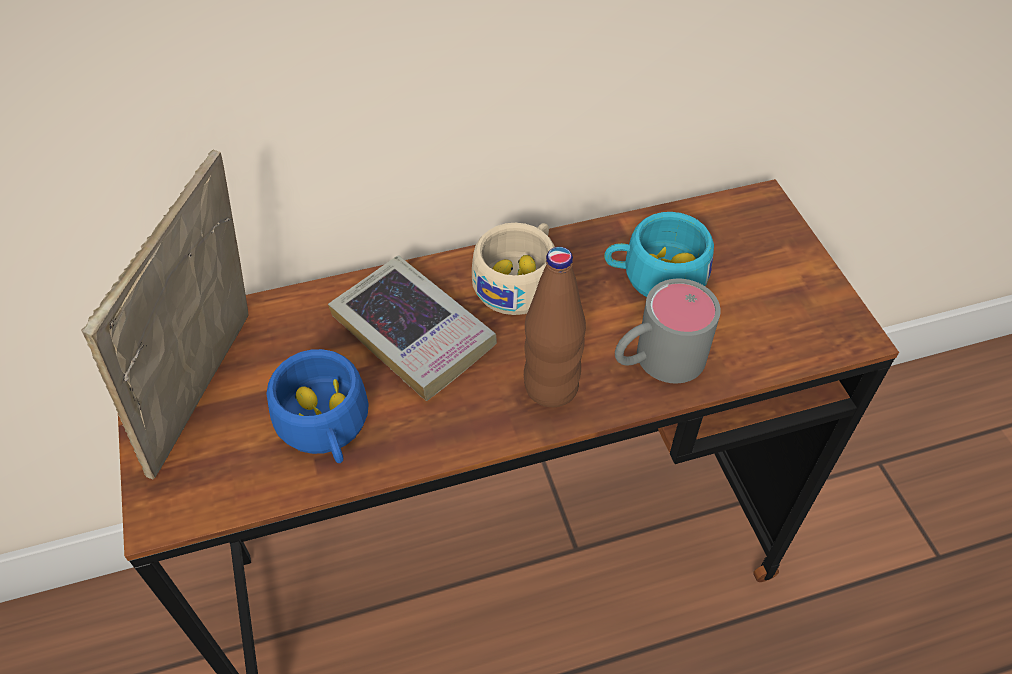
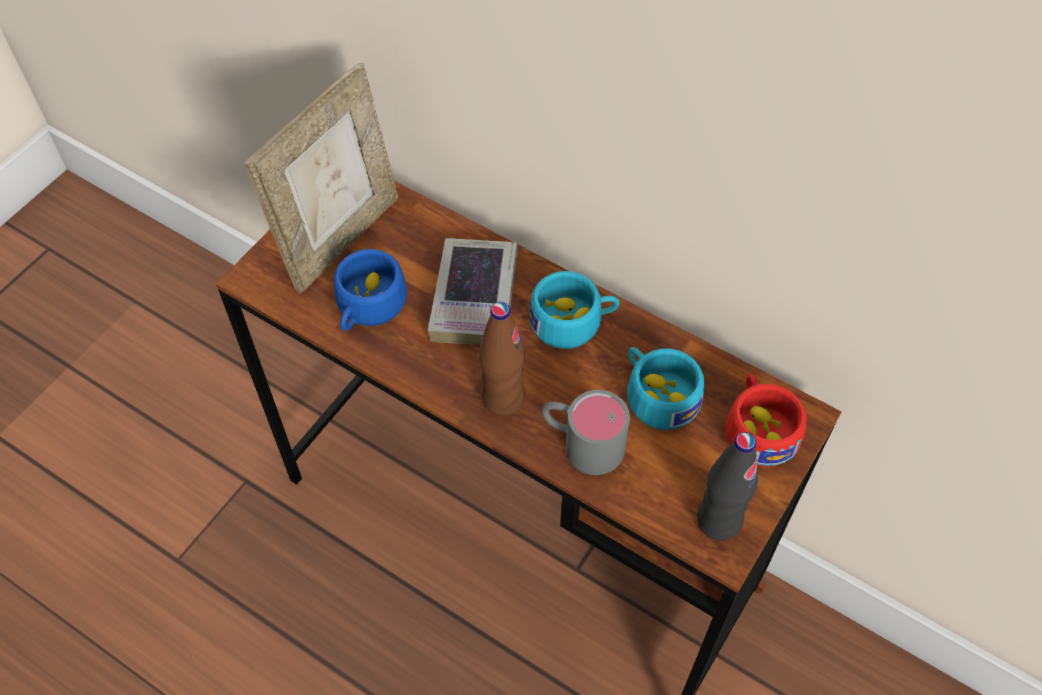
camera: 50 degrees right, 5 degrees up
(214, 395) = (341, 238): picture frame -> picture frame turned 150 degrees clockwise
(520, 280) = (573, 322): beige cup -> turquoise cup
(749, 235) = (758, 429): none -> red cup
(819, 319) = (718, 520): none -> black bottle

